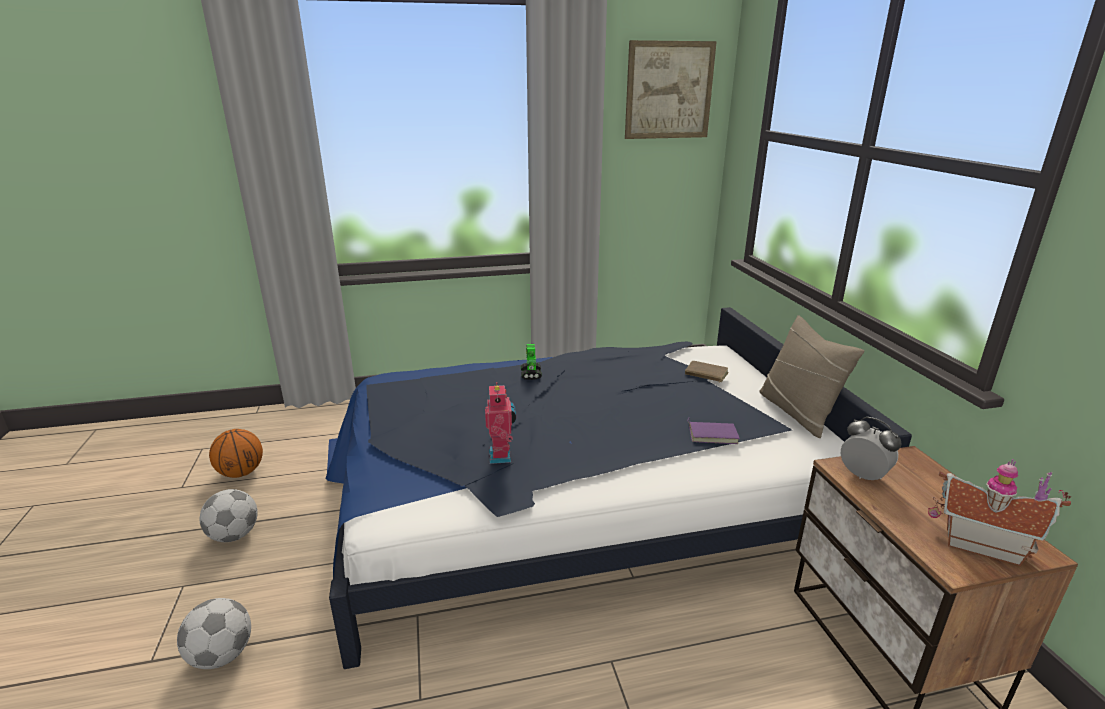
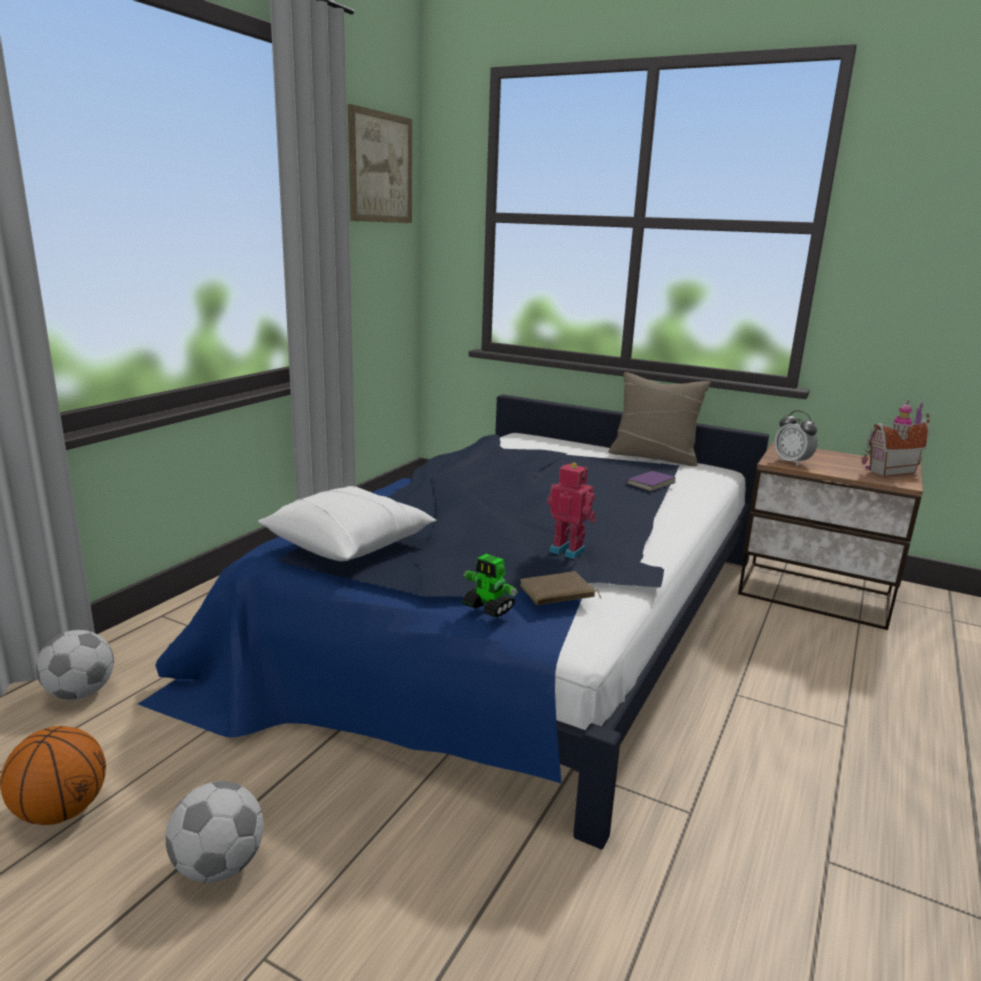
camera: 50 degrees left, 5 degrees down
(221, 655) = (470, 952): football -> football (80, 693)
(414, 390) = (349, 543): none -> white pillow
(531, 375) = (438, 491): toy robot -> toy robot (488, 608)
(705, 374) = (559, 450): brown book -> brown book (557, 593)
(863, 476) = (792, 462): alarm clock -> alarm clock turned 120 degrees counterclockwise

